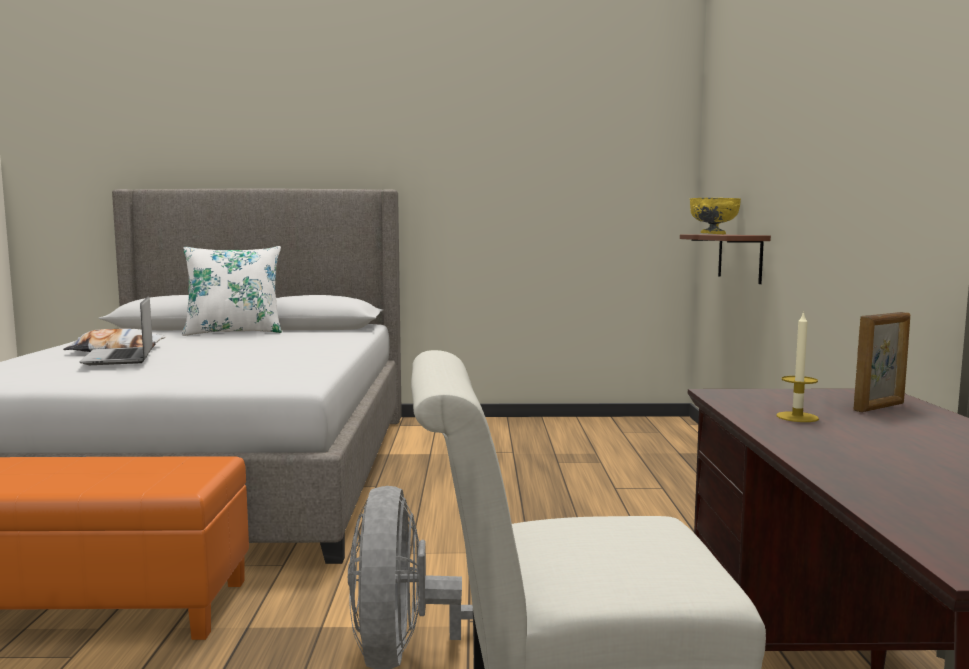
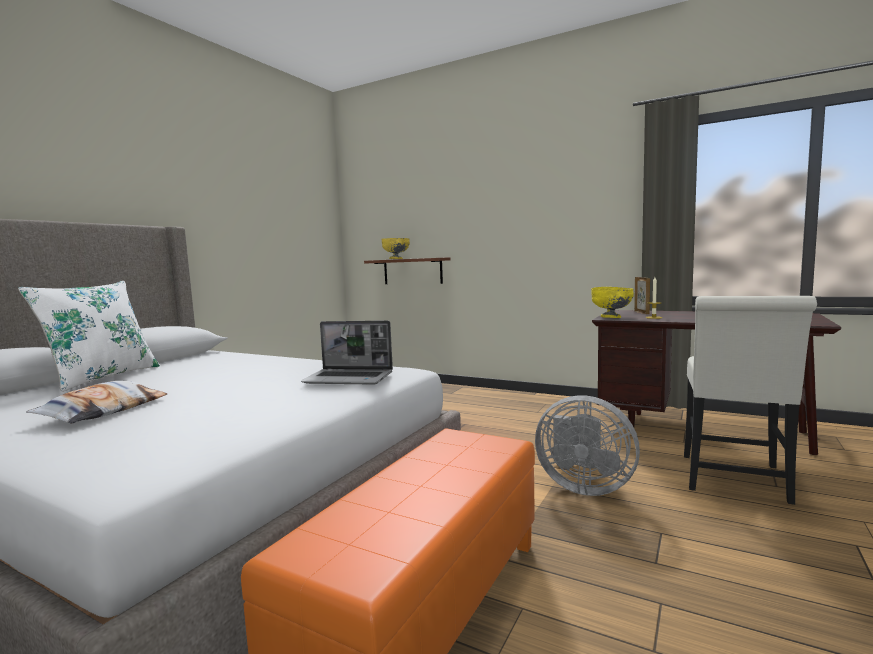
camera: 60 degrees left, 0 degrees up
(120, 358) = (195, 404): laptop -> laptop (350, 378)
(742, 395) = (611, 317): none -> yellow bowl

